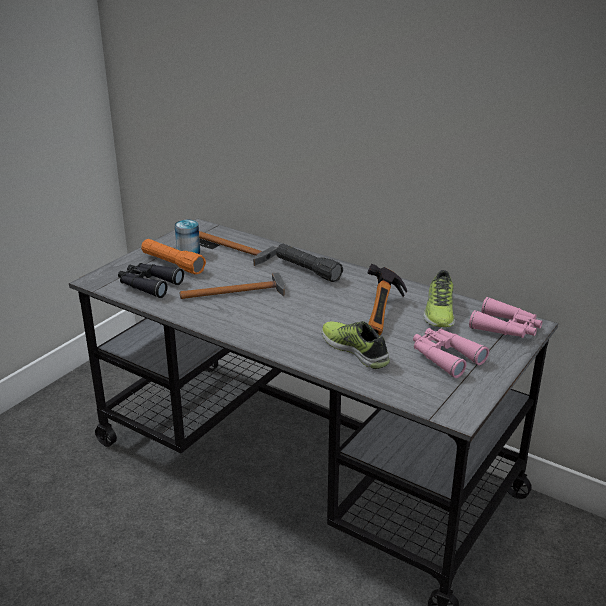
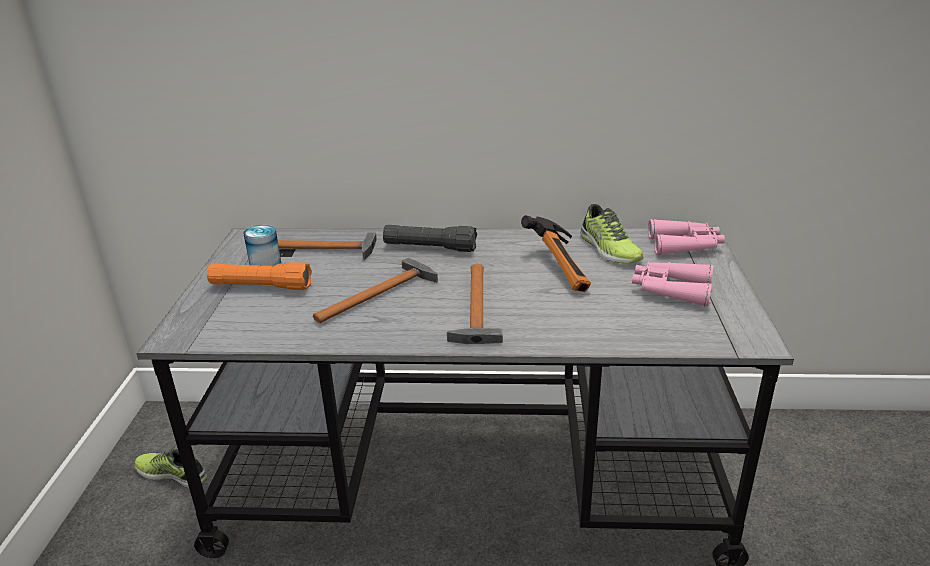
camera: 30 degrees left, 0 degrees up
(148, 285) = (256, 320): black binoculars -> none
(287, 322) = (475, 309): none -> hammer
(355, 350) = (581, 313): shoe -> shoe (173, 473)

